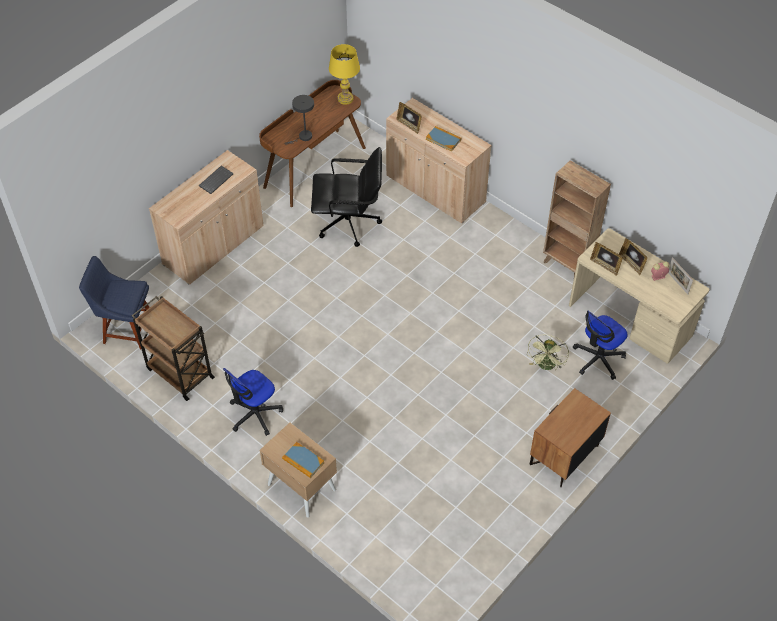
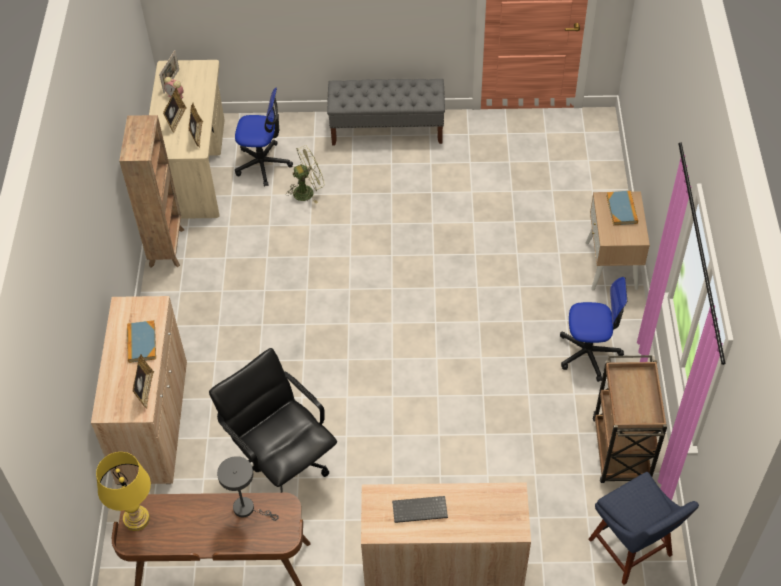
camera: 130 degrees left, 0 degrees up
(564, 456) = (387, 129): brown nightstand -> grey bench

